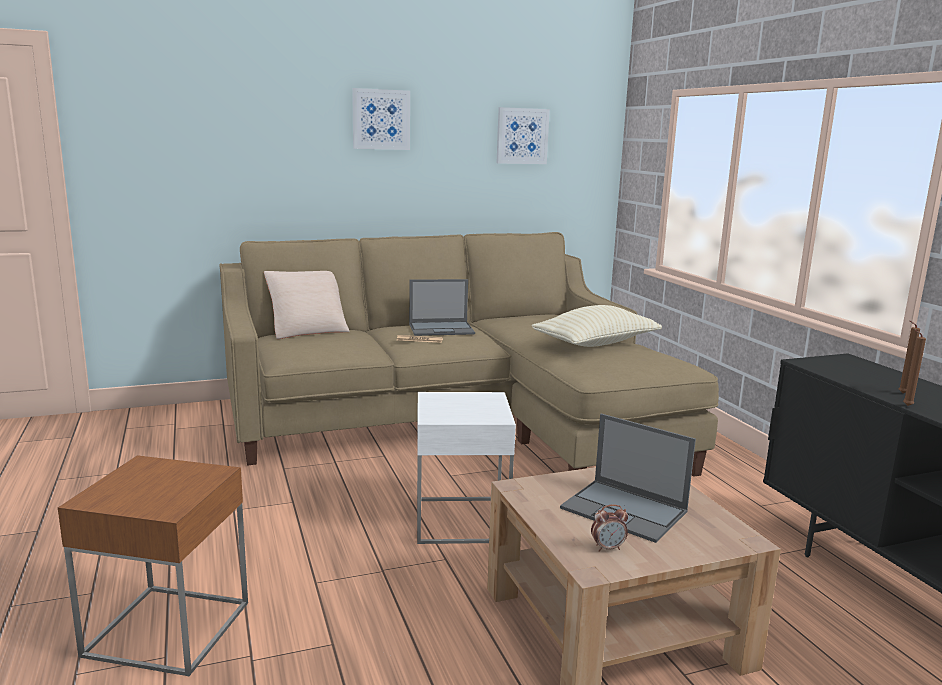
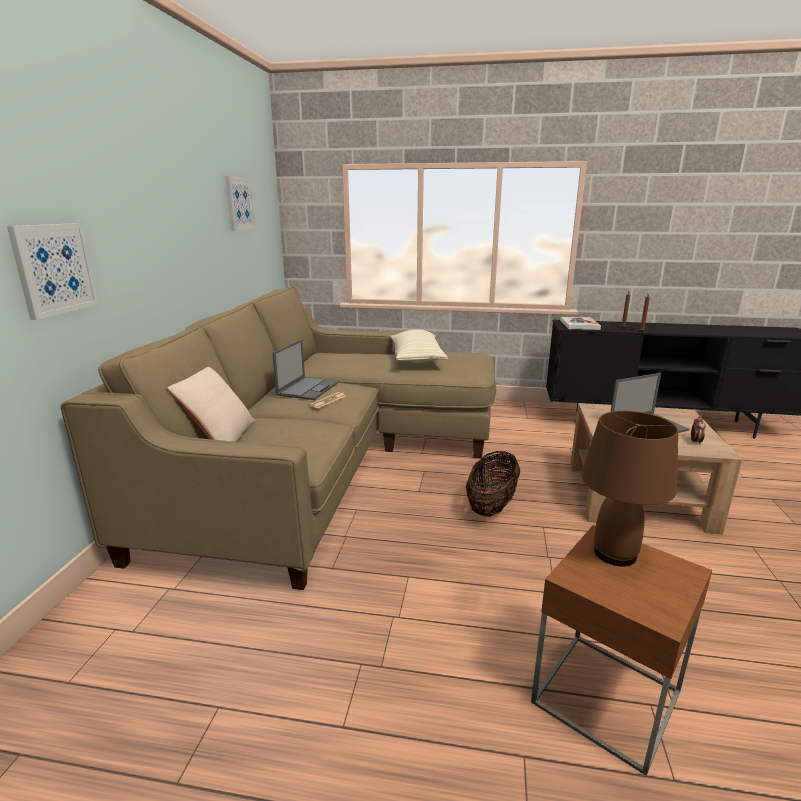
camera: 60 degrees left, 5 degrees up
(188, 478) = (615, 553): none -> brown table lamp
(381, 119) = (158, 189): picture -> picture (54, 269)
(461, 520) = (491, 506): white side table -> basket
(847, 368) = (579, 325): none -> book

